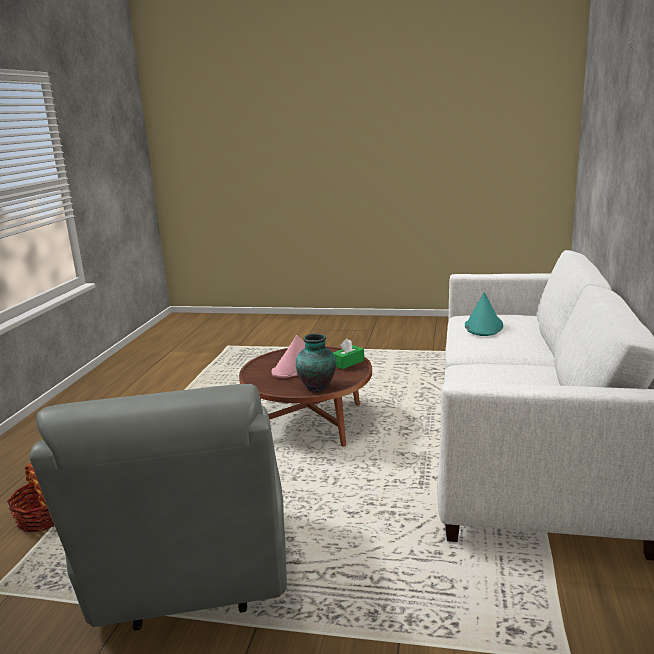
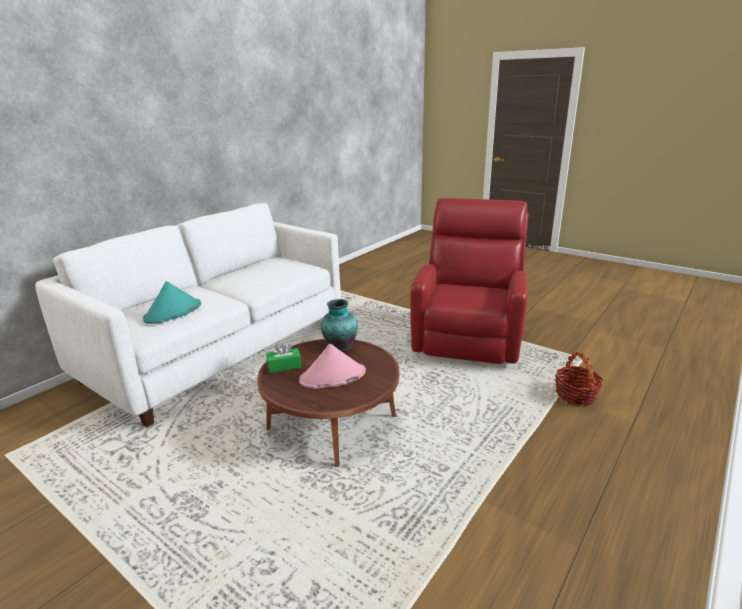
camera: 155 degrees left, 5 degrees up
(191, 580) = (468, 338): grey armchair -> red armchair

